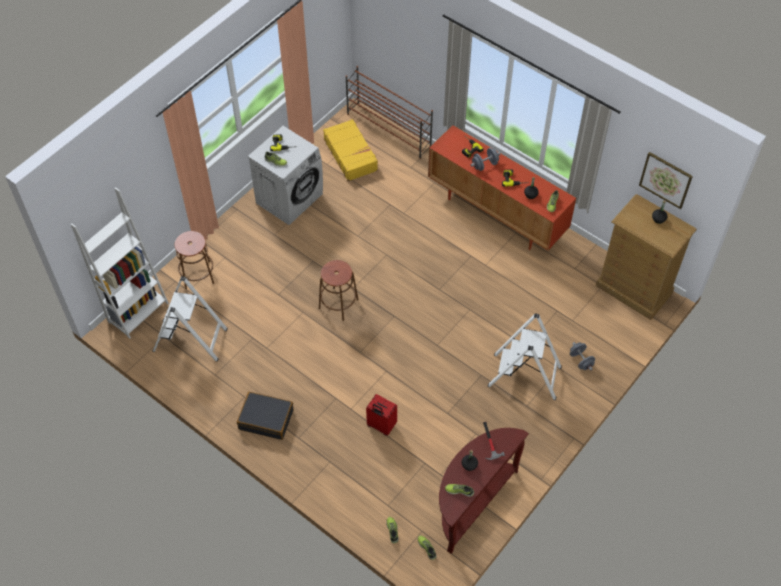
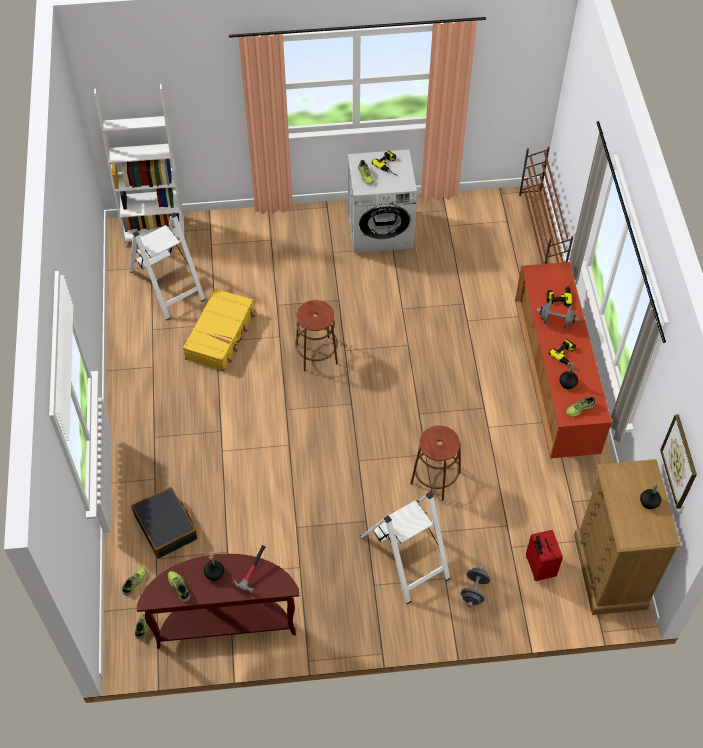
camera: 45 degrees right, 0 degrees up
(197, 275) = (233, 237): brown stool -> brown stool (435, 478)
(266, 419) = (148, 399): black suitcase -> black suitcase (166, 527)
(351, 155) = (480, 233): yellow suitcase -> yellow suitcase (221, 335)
(381, 426) = (229, 487): red suitcase -> red suitcase (539, 567)

